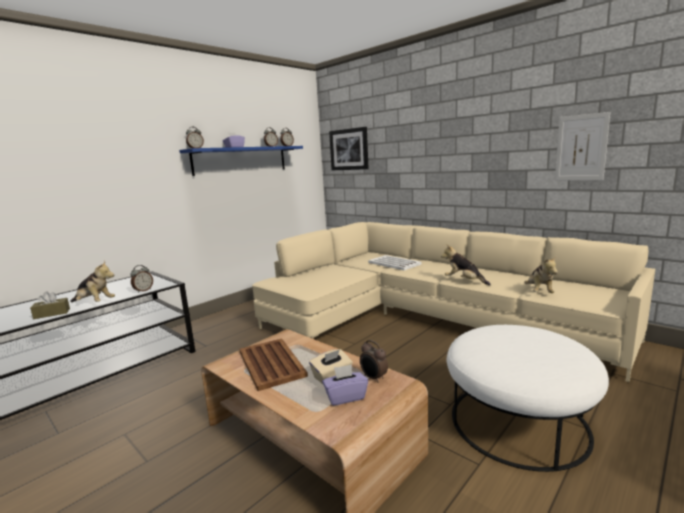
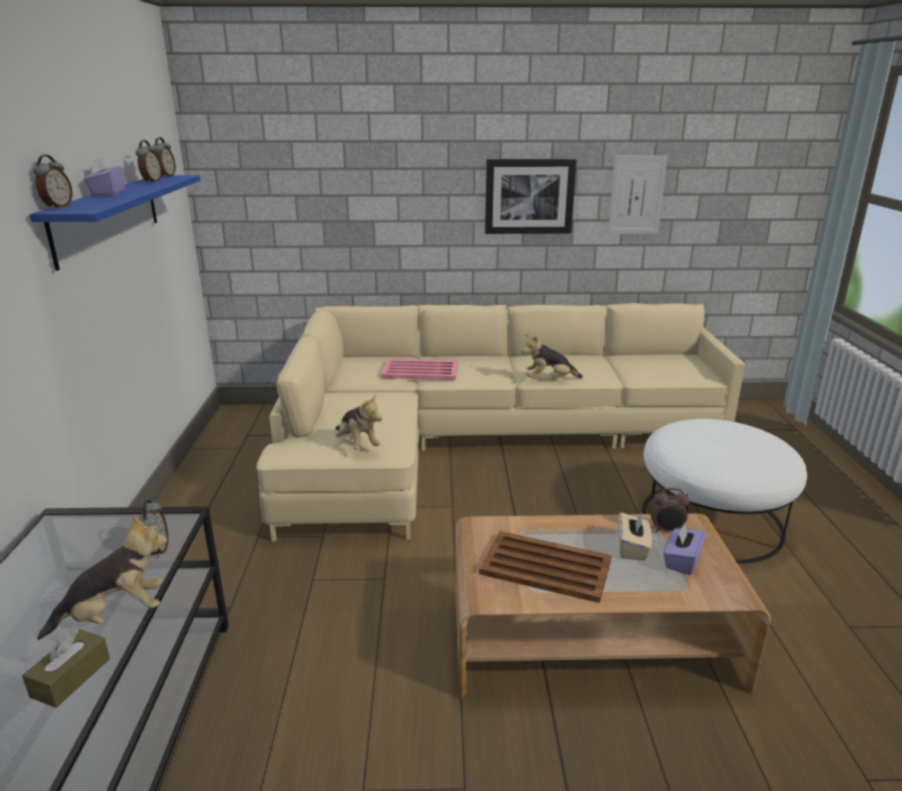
camera: 45 degrees left, 10 degrees up
(349, 149) = (262, 176): picture -> picture (529, 196)
(394, 263) = (421, 371): white tray -> pink tray
(539, 292) = (634, 374): plush toy -> plush toy (357, 444)

